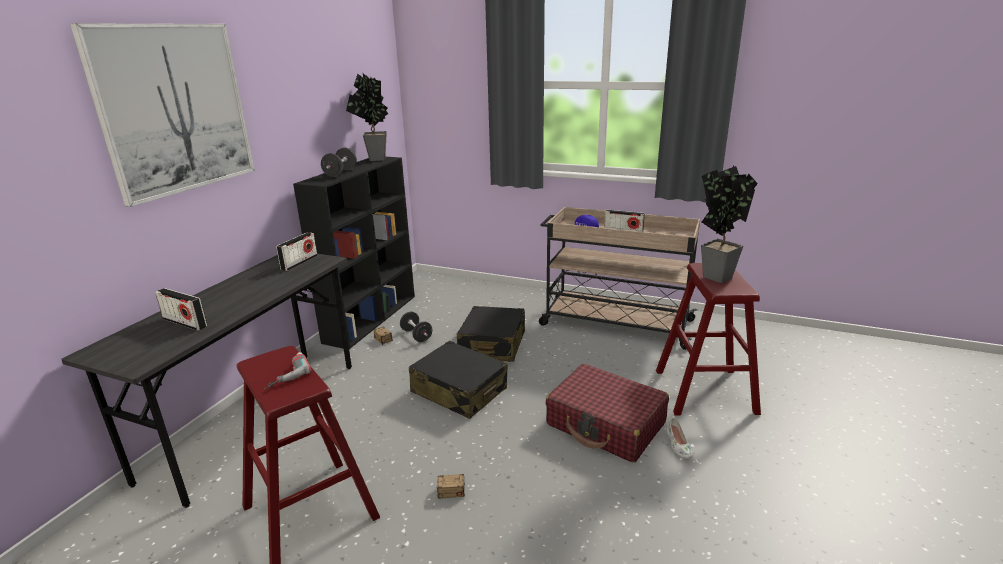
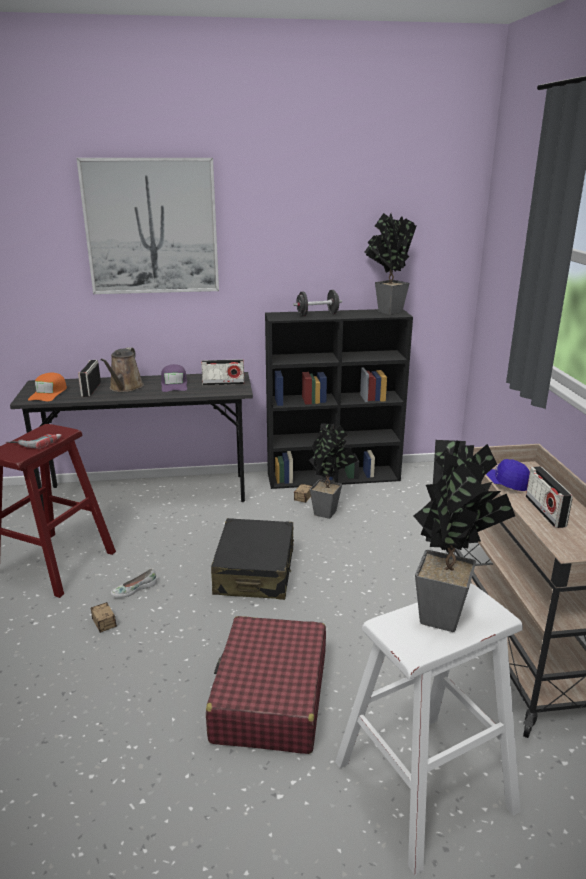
camera: 60 degrees right, 0 degrees up
(146, 349) = (49, 393): none -> orange cap
(219, 305) = (125, 388): none -> brown watering can
(259, 281) = (174, 384): none -> purple cap
(416, 335) = (328, 511): black dumbbell -> potted plant
(492, 345) = (358, 561): black suitcase -> none
(678, 445) = (271, 780): white shoe -> white shoe (134, 589)
(704, 391) = (424, 785): red stool -> white stool

